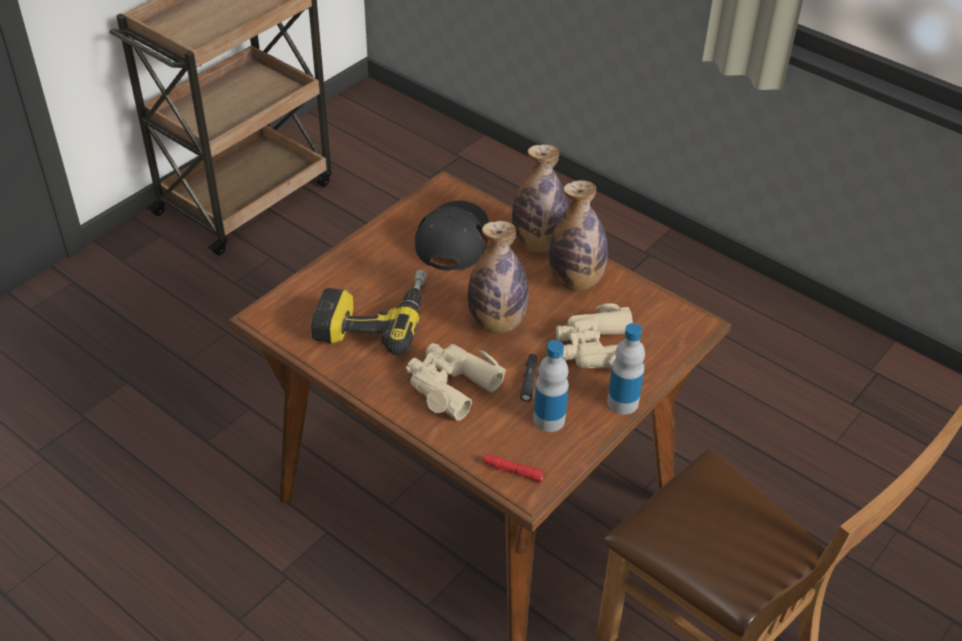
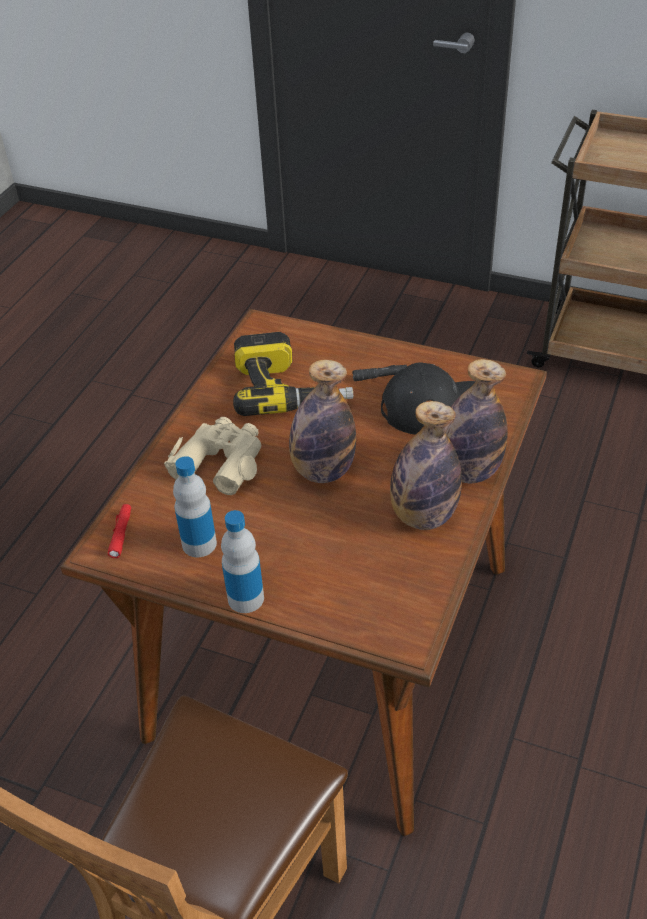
camera: 75 degrees right, 0 degrees up
(528, 380) = (249, 515): black flashlight -> black flashlight (380, 376)
(597, 349) = (320, 559): beige binoculars -> none

